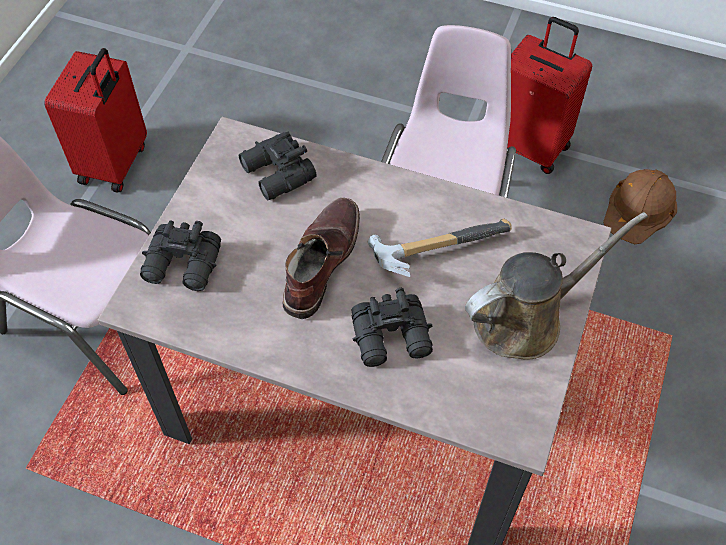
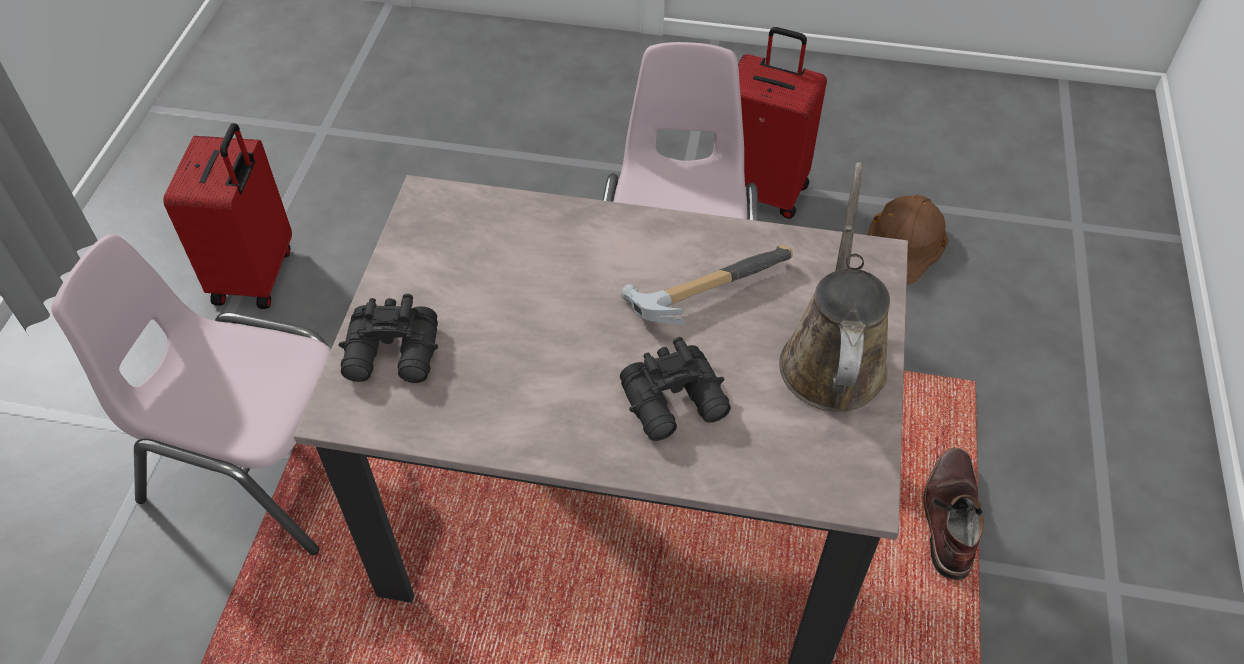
camera: 10 degrees left, 5 degrees down
(277, 175) = (490, 233): black binoculars -> none
(320, 262) = (566, 327): brown boot -> brown boot (949, 517)
(525, 318) = (832, 357): brown watering can -> brown watering can turned 45 degrees counterclockwise

